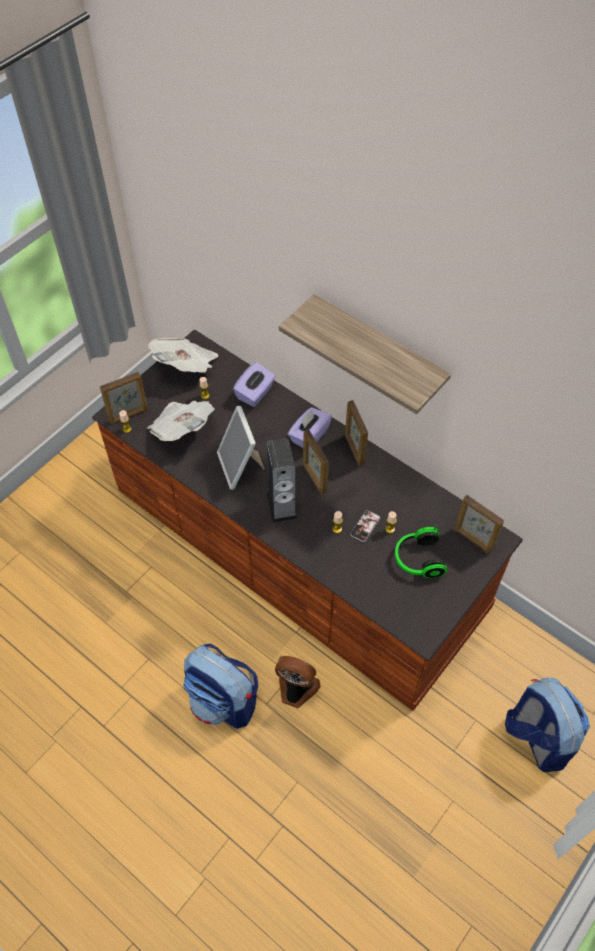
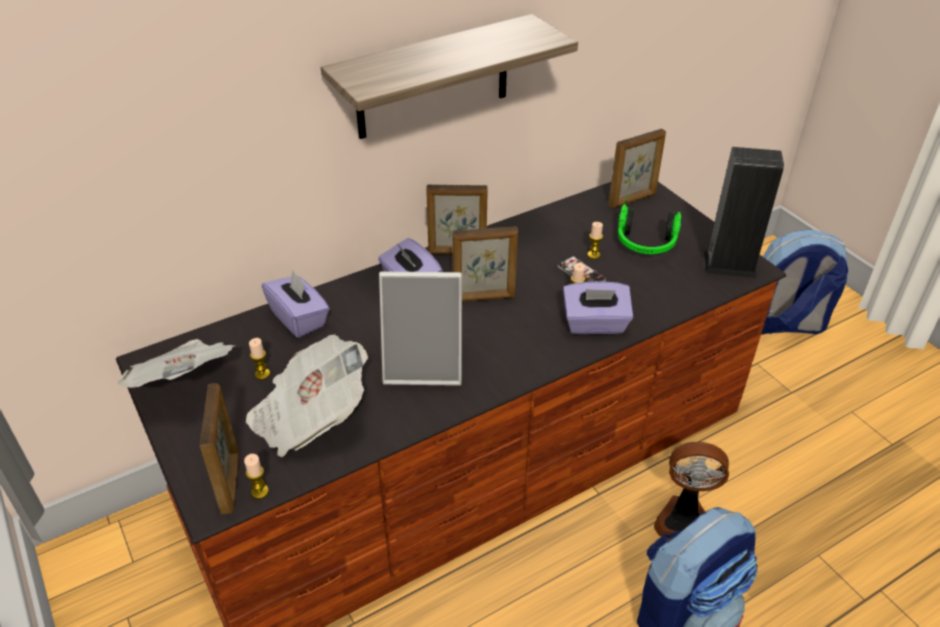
camera: 70 degrees left, 15 degrees down
(282, 505) = (514, 339): speaker -> speaker (729, 265)
(296, 689) = (685, 518): fan -> fan turned 120 degrees counterclockwise
(315, 546) = (595, 324): none -> purple tissue box

